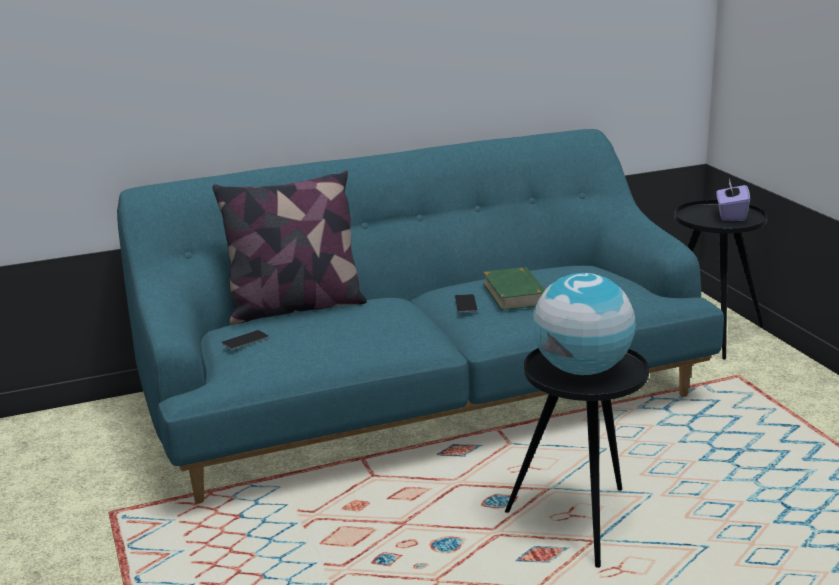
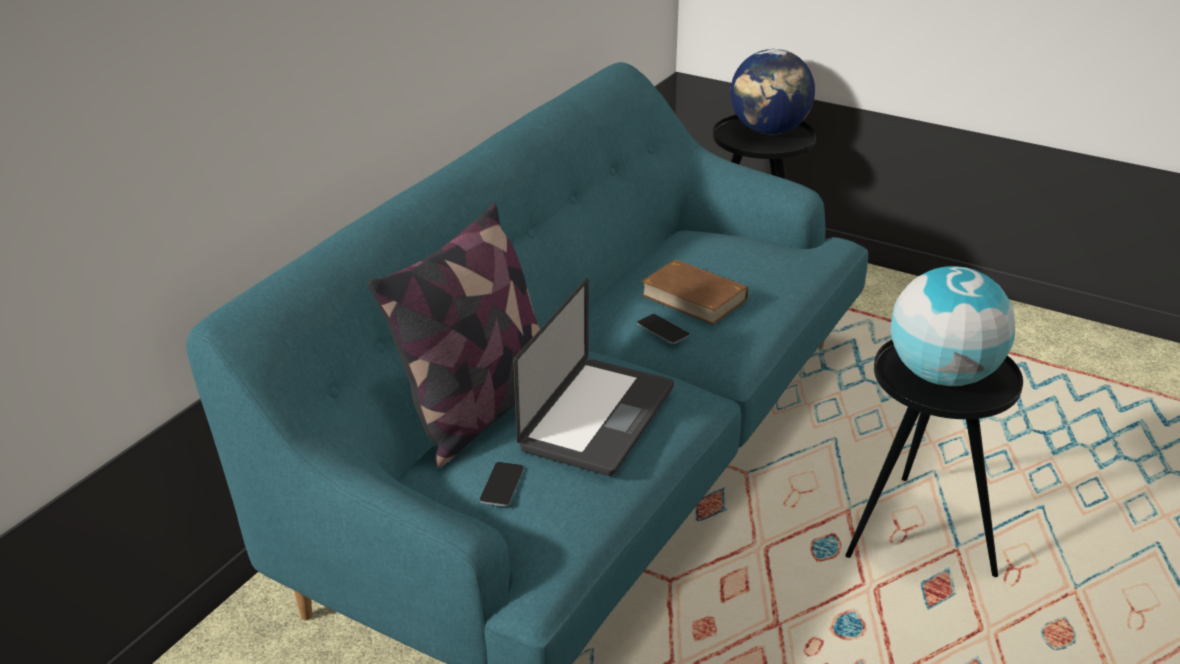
camera: 40 degrees left, 10 degrees up
(346, 330) = (598, 418): none -> laptop
(515, 293) = (693, 297): green book -> brown book
(731, 215) = (769, 131): purple tissue box -> globe

